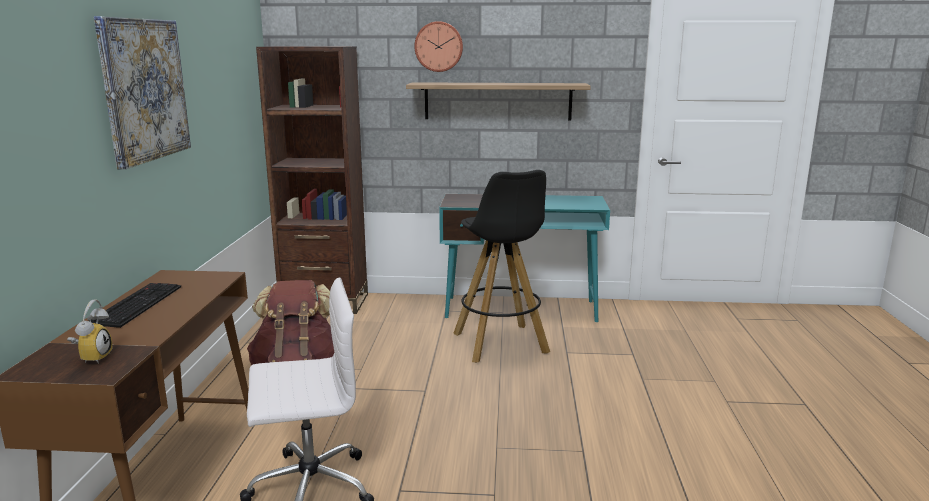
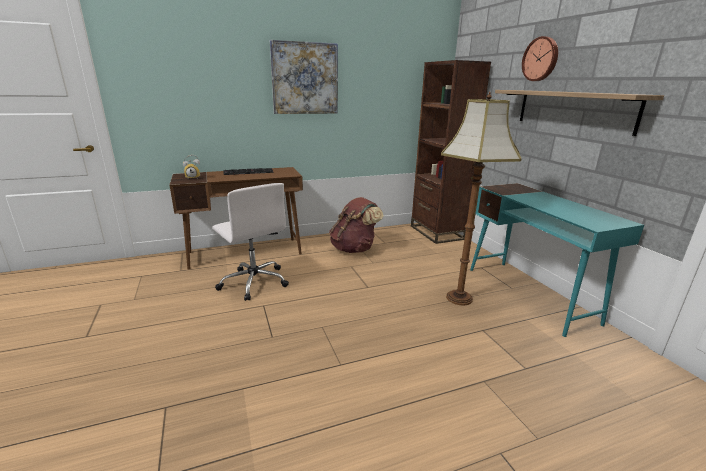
camera: 65 degrees right, 5 degrees up
(501, 344) = (458, 298): black stool -> floor lamp

